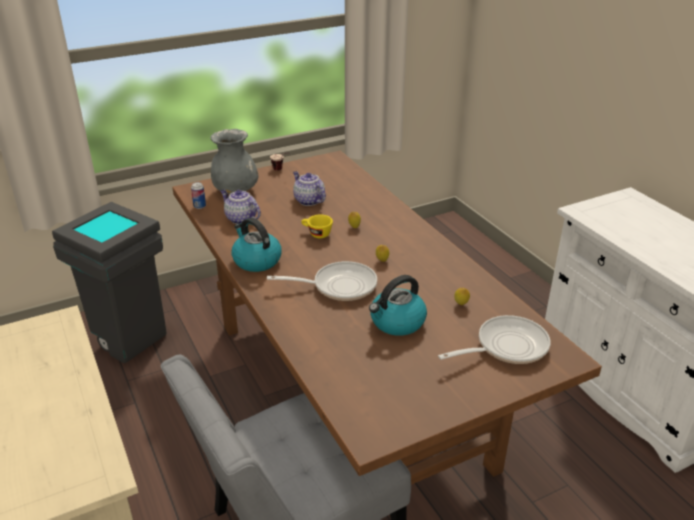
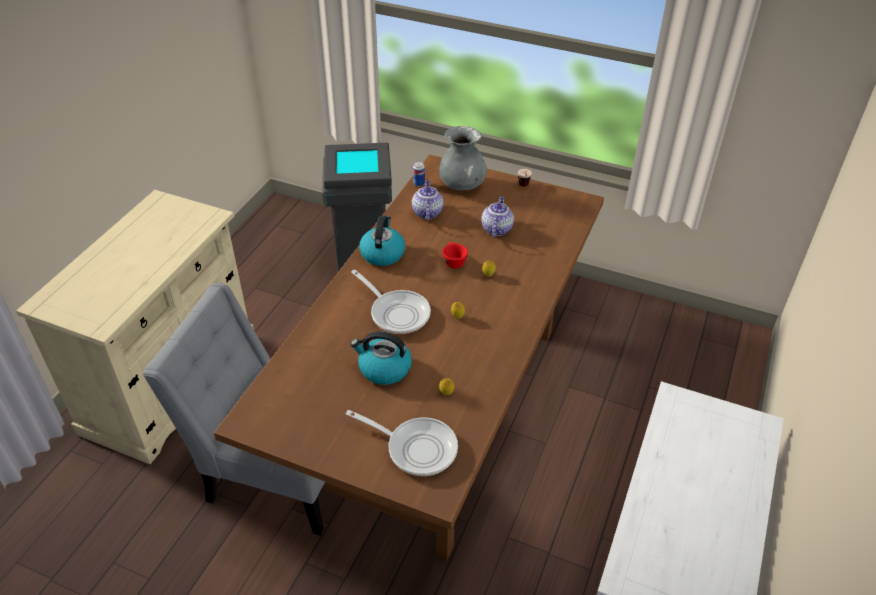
camera: 50 degrees right, 10 degrees up
(316, 234) = (453, 261): yellow cup -> red cup

